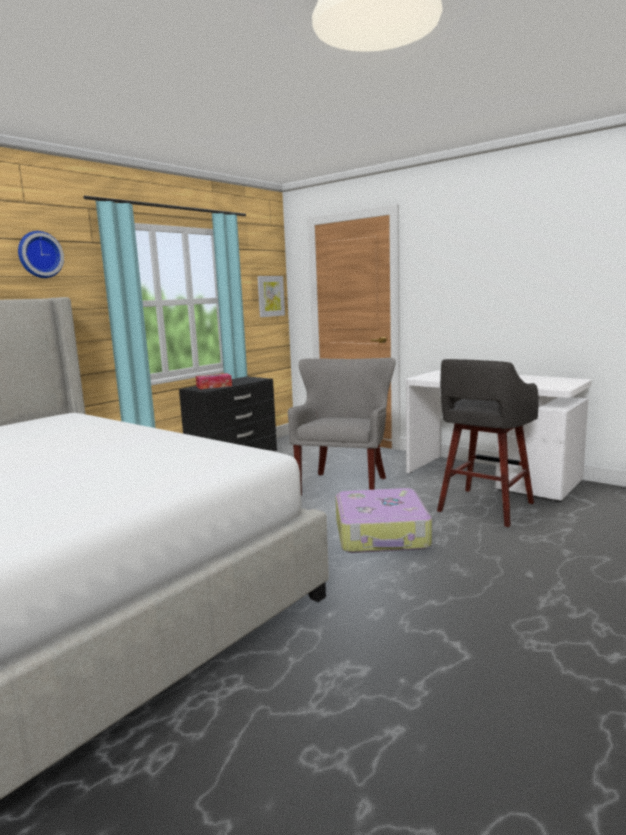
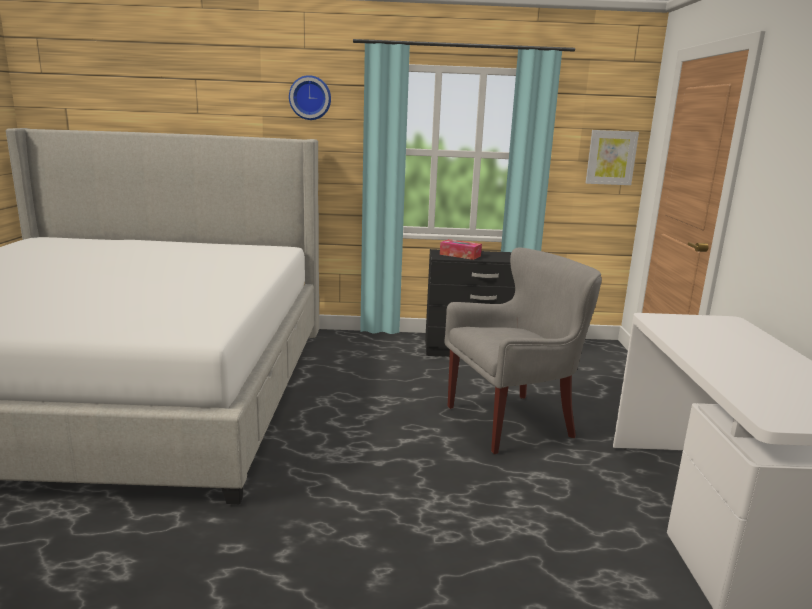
camera: 50 degrees right, 5 degrees up
(382, 534) = (415, 489): suitcase -> none
(484, 508) = (590, 543): grey stool -> none

